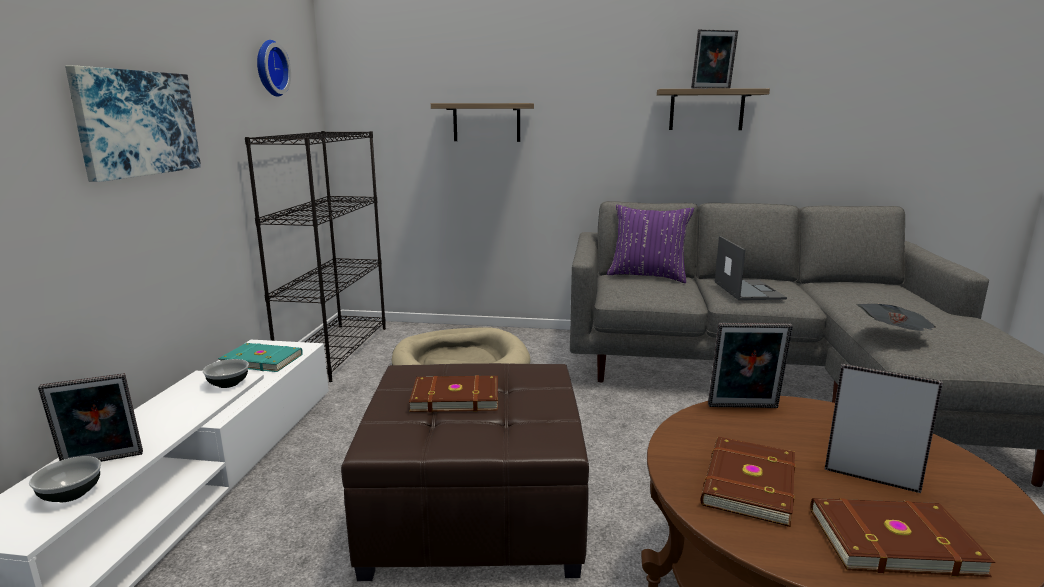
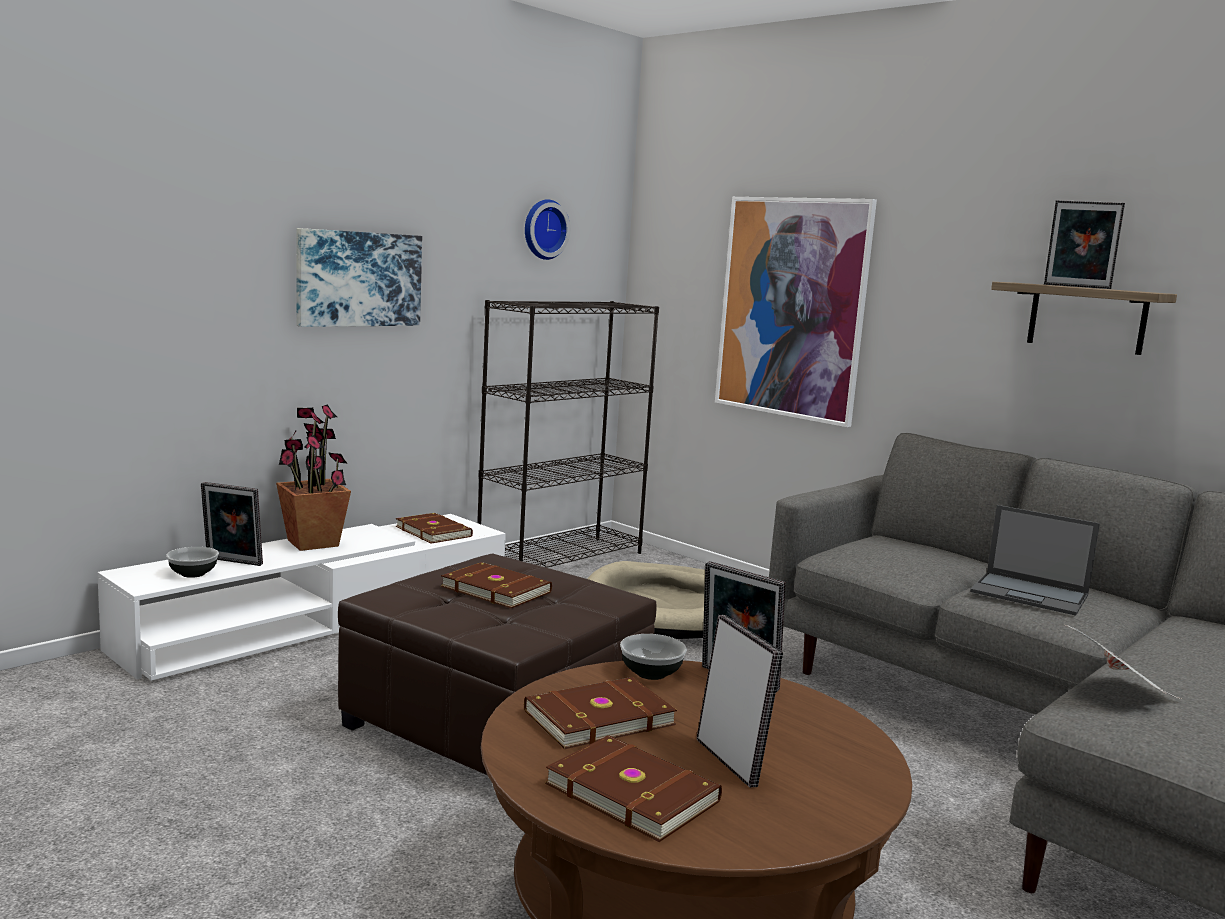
camera: 35 degrees right, 5 degrees down
(165, 409) = (312, 543): none -> potted plant
(228, 383) = (379, 539): bowl -> bowl (651, 673)
(262, 360) = (434, 531): turquoise book -> brown book
(486, 122) = (792, 308): shelf -> picture
(647, 276) = (926, 548): purple pillow -> none
(747, 290) = (1031, 594): laptop -> laptop turned 90 degrees clockwise

